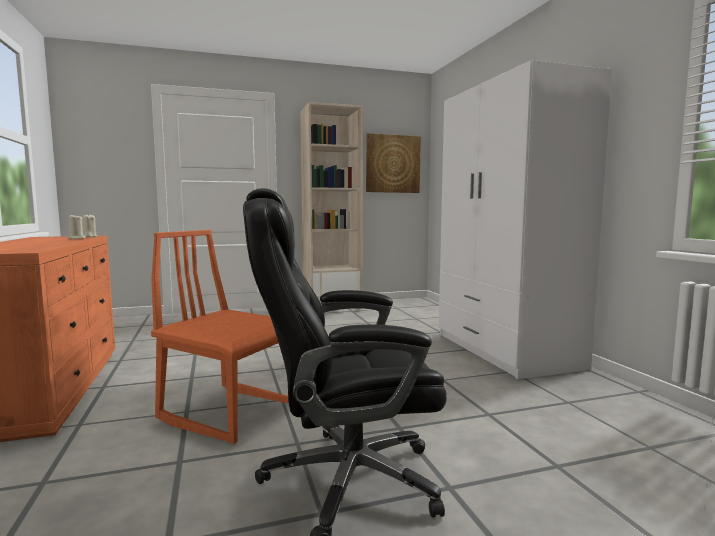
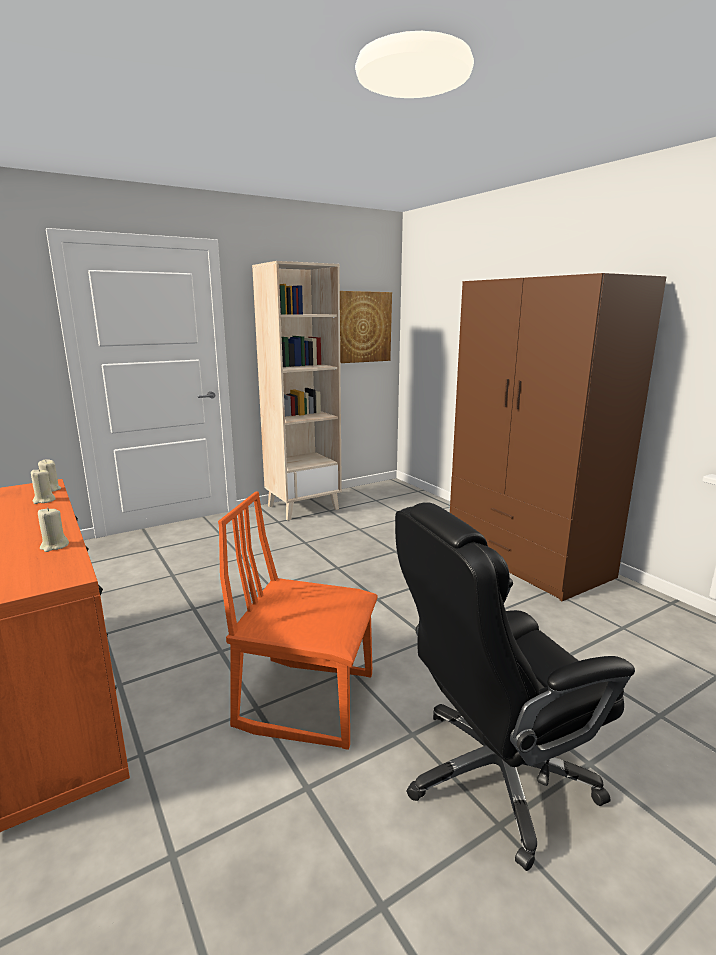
camera: 15 degrees left, 10 degrees up
(42, 246) = (54, 546): none -> beige candle
(505, 350) = (526, 559): white wardrobe -> brown wardrobe

